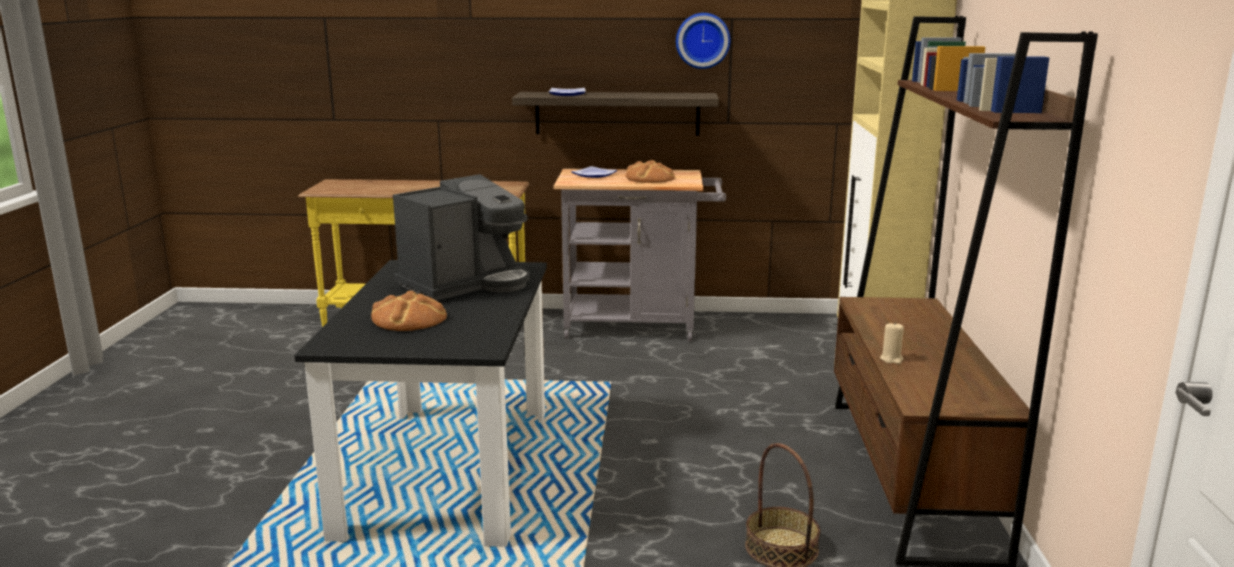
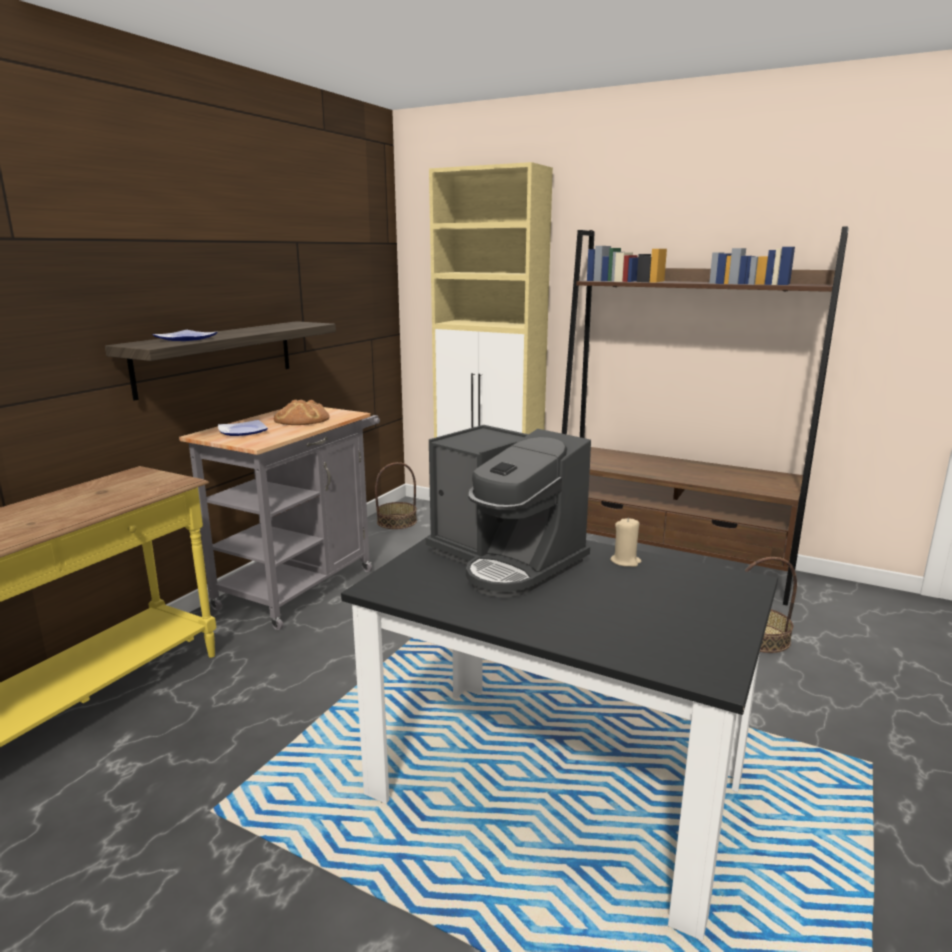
camera: 65 degrees left, 0 degrees up
(408, 319) = (624, 608): bread -> none
(466, 284) = (506, 561): coffee machine -> coffee machine turned 150 degrees clockwise
(702, 40) = (280, 265): wall clock -> none
(806, 326) = (397, 521): none -> basket
(891, 359) = (697, 480): beige candle -> beige candle (625, 561)

